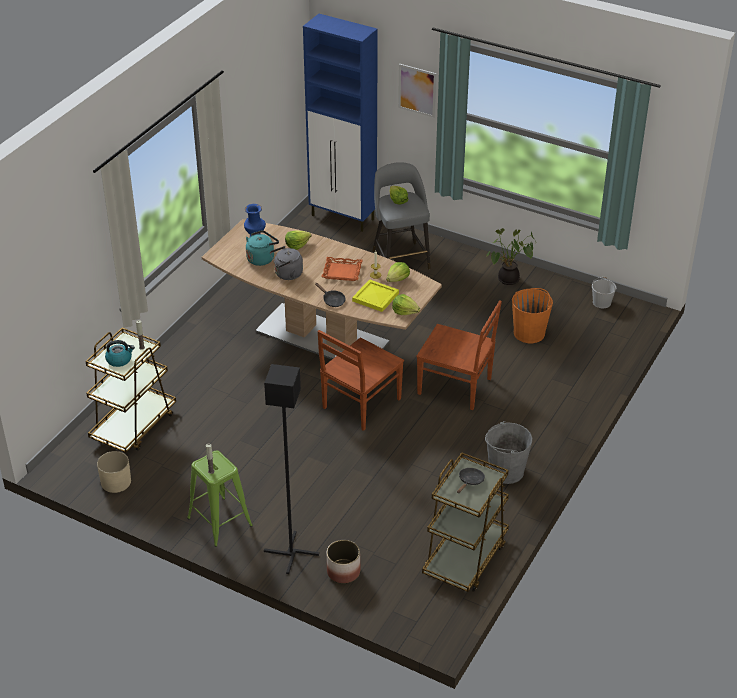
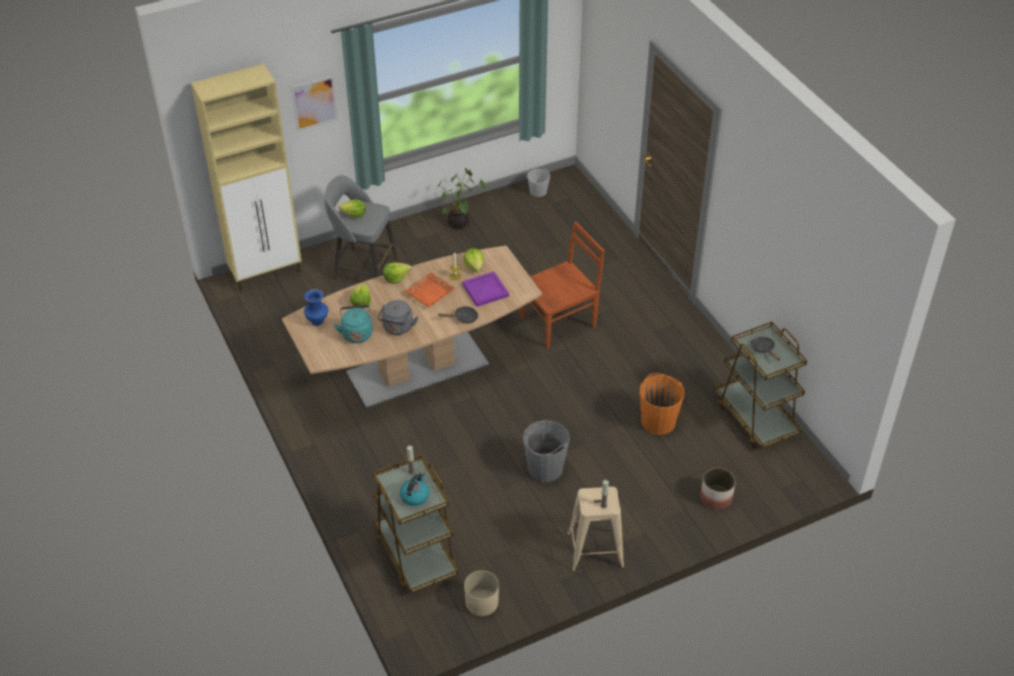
camera: 55 degrees left, 5 degrees up
(220, 522) = (595, 550): green stool -> beige stool
(291, 553) = (670, 520): black floor lamp -> none
(343, 218) = (267, 273): blue cabinet -> beige cabinet
(360, 404) = (528, 388): brown chair -> none
(374, 297) = (485, 291): yellow tray -> purple tray
(405, 311) = (521, 283): lettuce -> lettuce (396, 277)
(506, 471) = (680, 345): grey bucket -> grey bucket (545, 468)
(529, 333) = (535, 247): orange bucket -> orange bucket (658, 421)

